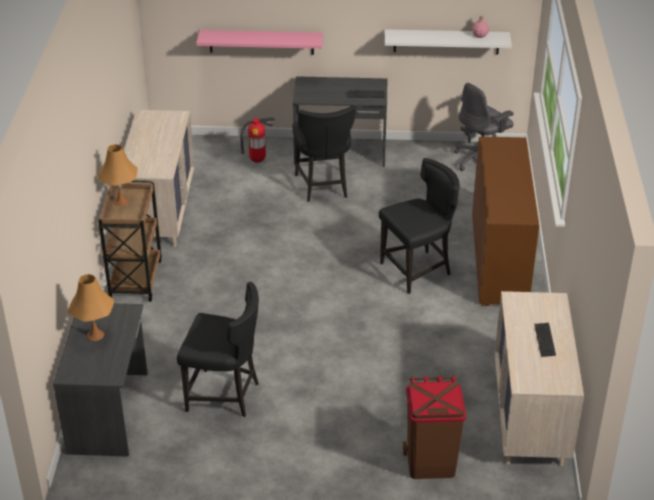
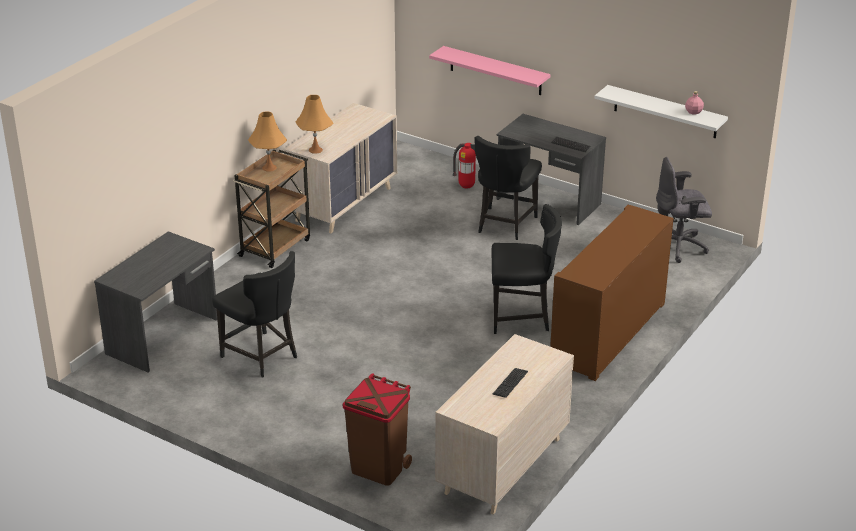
camera: 30 degrees right, 5 degrees down
(95, 335) = (157, 258): orange table lamp -> orange table lamp (315, 150)

